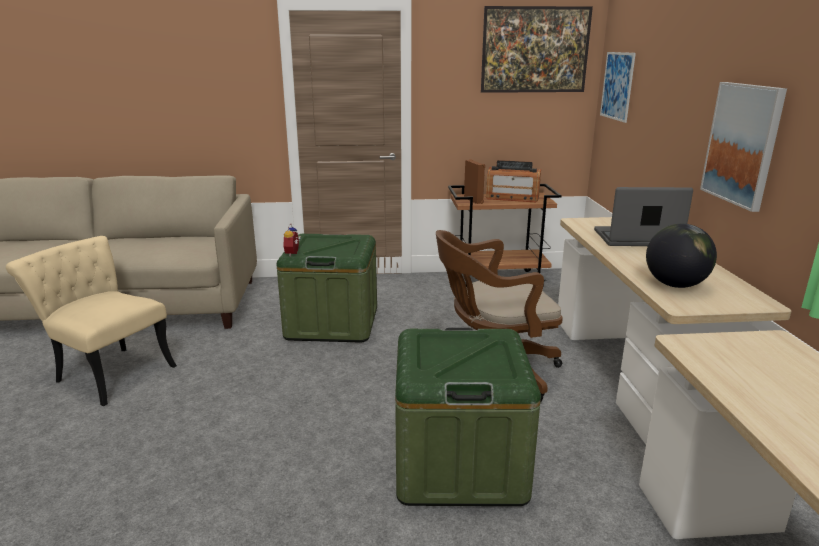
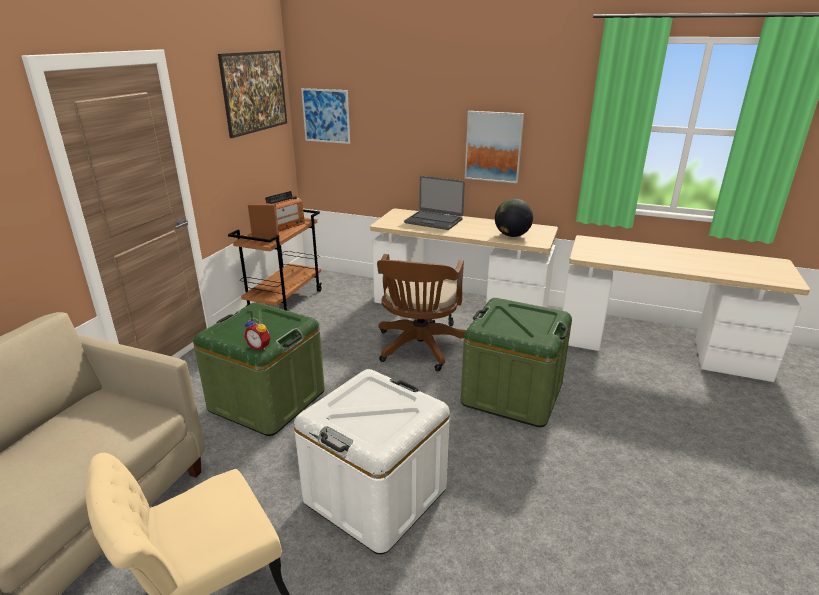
camera: 65 degrees left, 5 degrees up
(230, 410) = (375, 495): none -> white storage box
(636, 239) = (434, 221): laptop -> laptop turned 90 degrees counterclockwise

